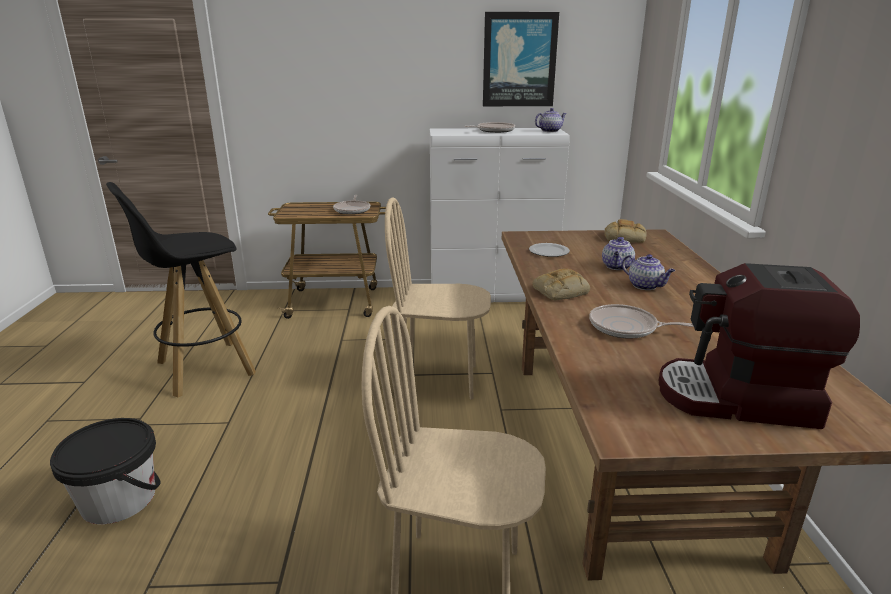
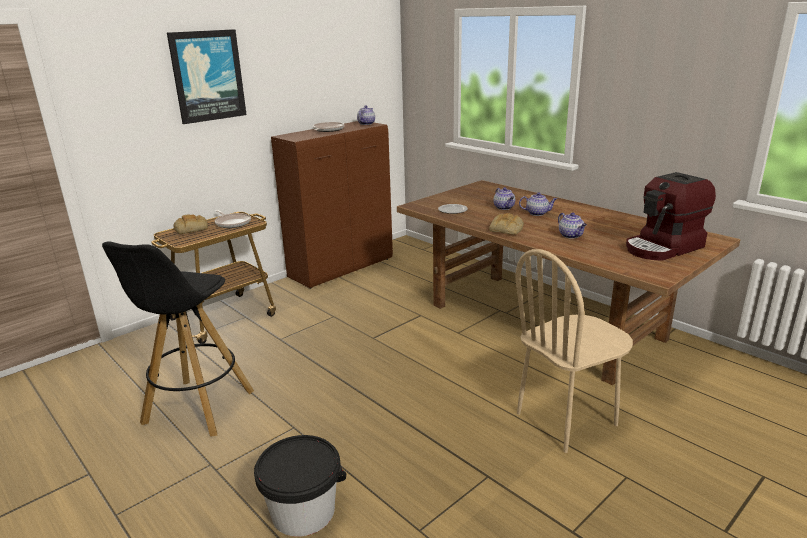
camera: 40 degrees left, 0 degrees up
(439, 380) = (395, 333): beige chair -> none
(492, 296) = (342, 268): white cabinet -> brown cabinet
(519, 60) = (328, 69): picture -> picture (207, 76)
(625, 238) = (473, 190): bread -> bread (191, 228)
(626, 327) = (571, 235): frying pan -> teapot

